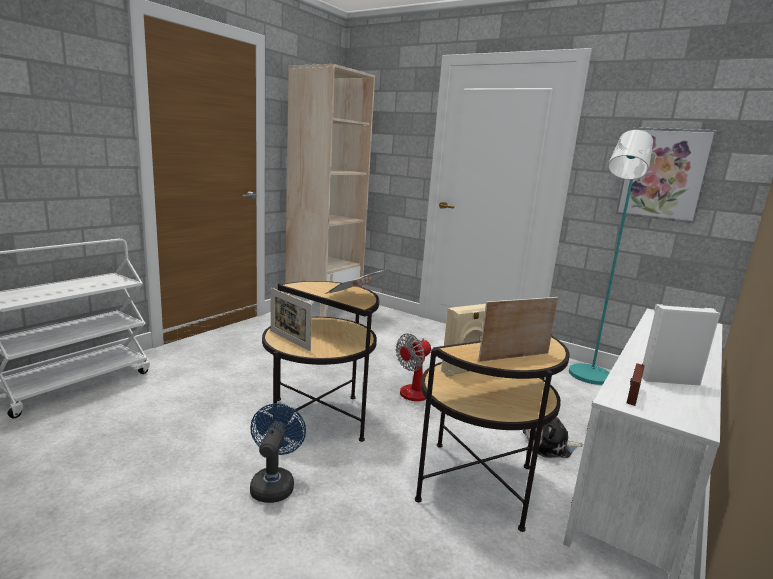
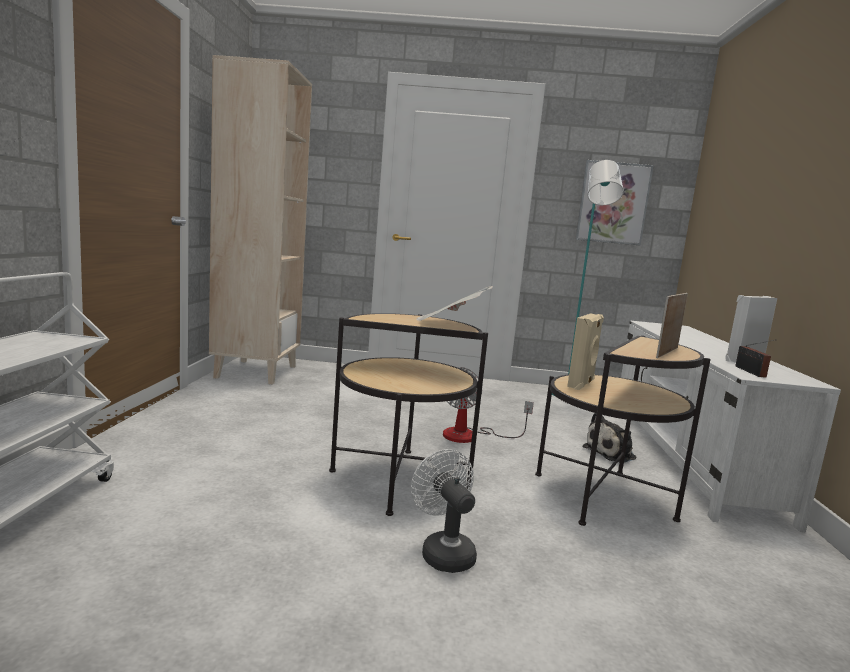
camera: 30 degrees left, 5 degrees down
(274, 483) = (443, 552): blue fan -> white fan
(289, 340) = (390, 382): picture frame -> none

